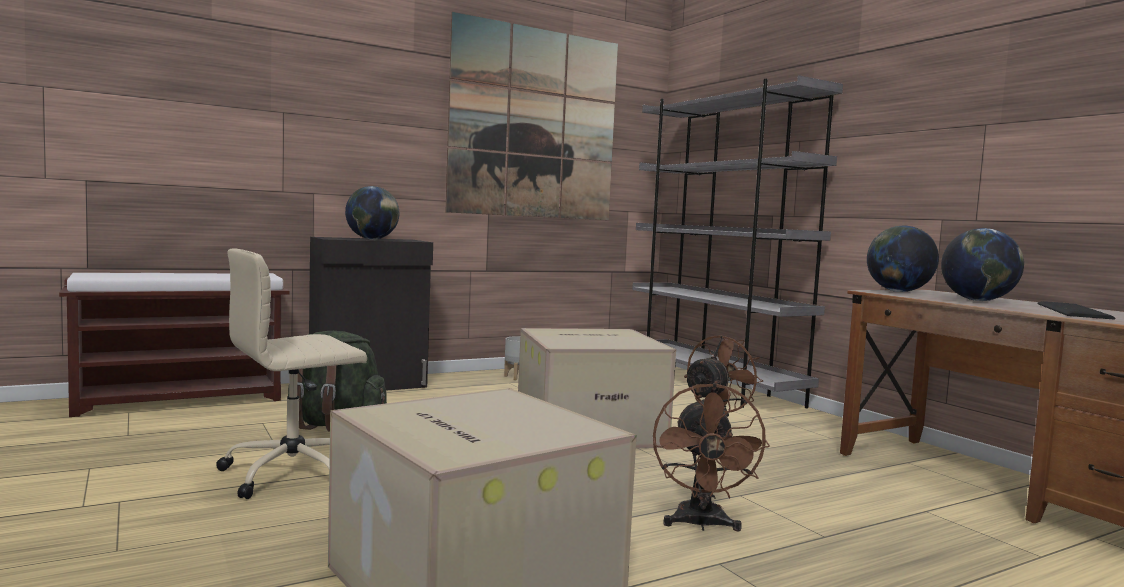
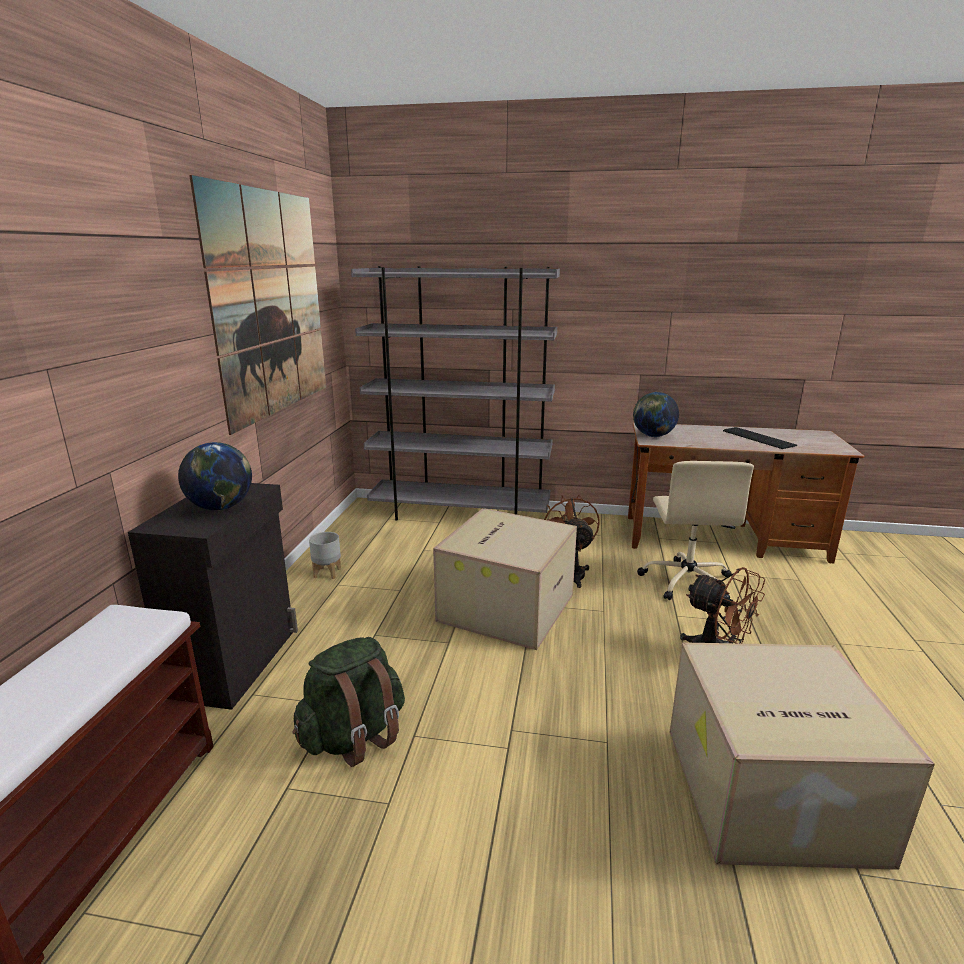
camera: 50 degrees left, 15 degrees up
(295, 473) = (481, 814): beige office chair -> beige office chair (686, 581)
(978, 301) = (707, 438): globe -> none

